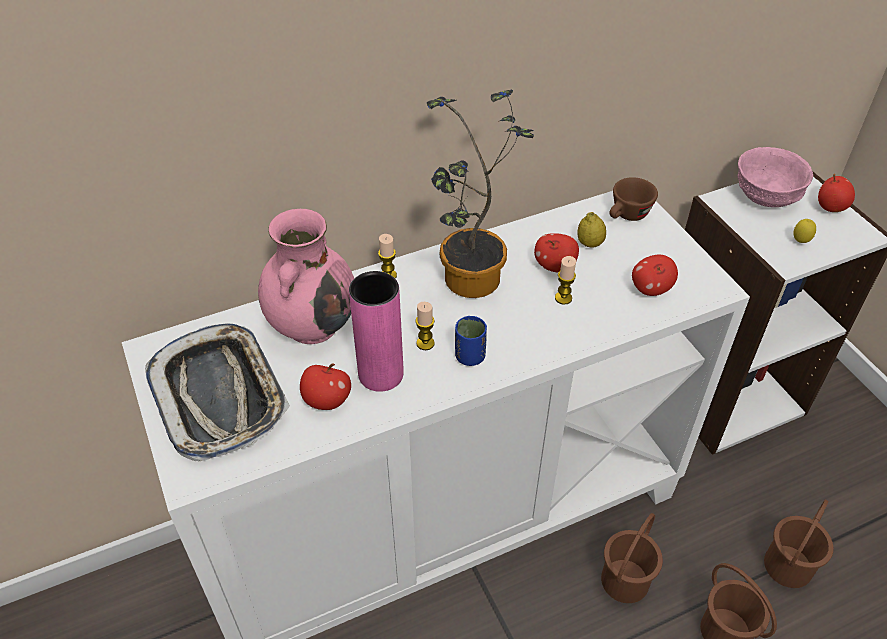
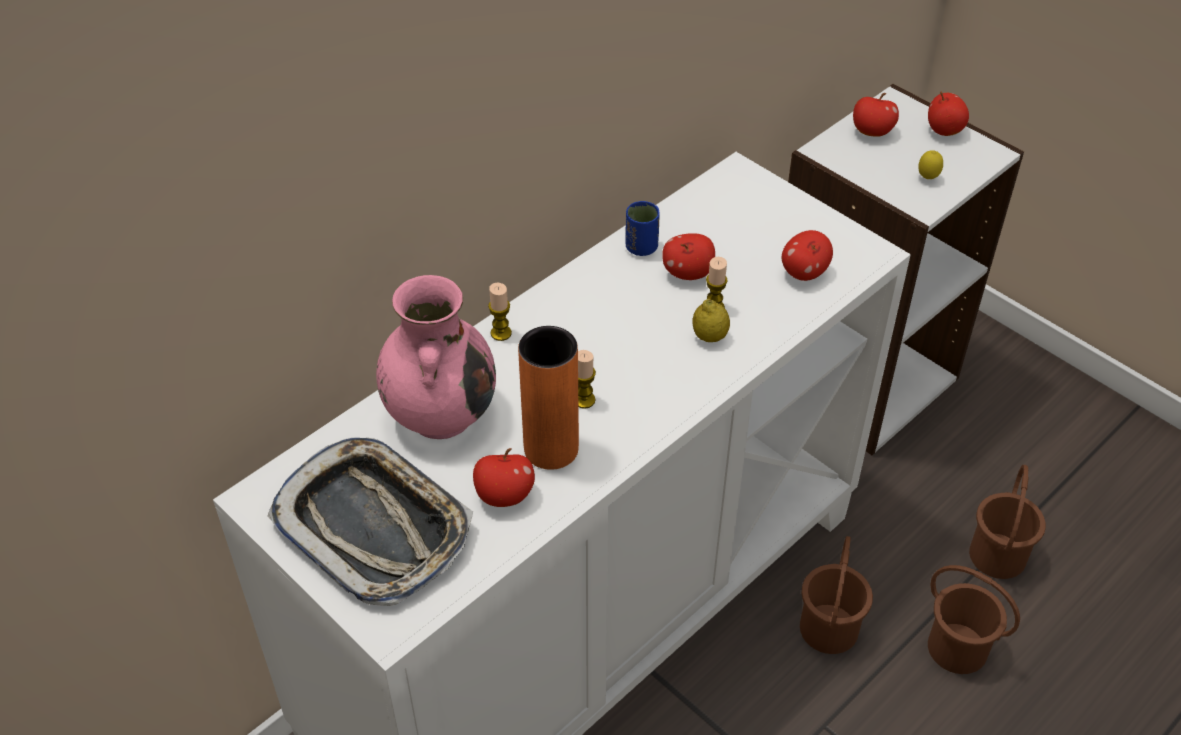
camera: 20 degrees left, 0 degrees up
(381, 374) = (551, 449): pink vase -> orange vase
(468, 285) = (600, 320): potted plant -> none
(470, 356) = (641, 401): blue cup -> blue cup (641, 247)
(589, 244) = (714, 237): lemon -> lemon (709, 337)
(627, 216) = (741, 194): brown cup -> none
(767, 195) = (872, 132): pink bowl -> apple

